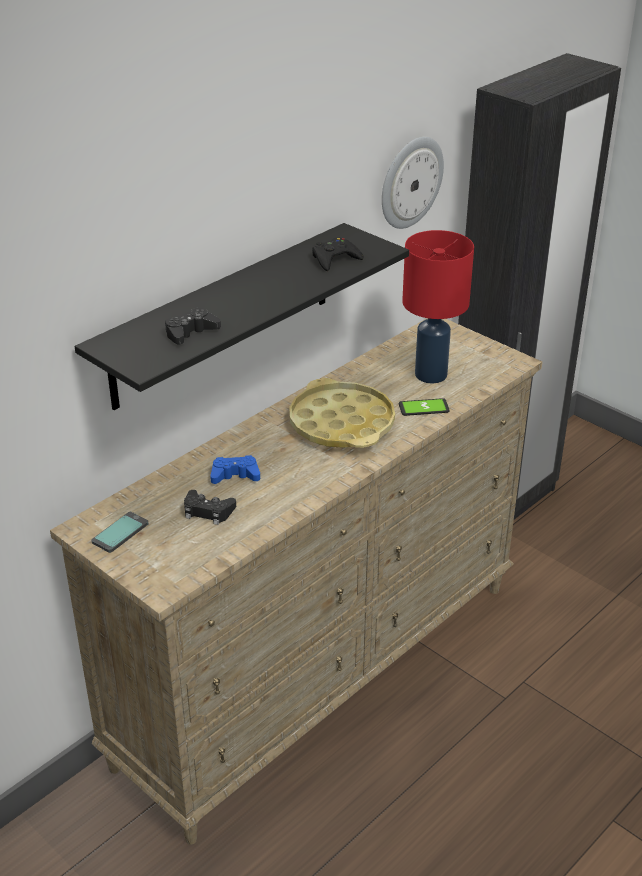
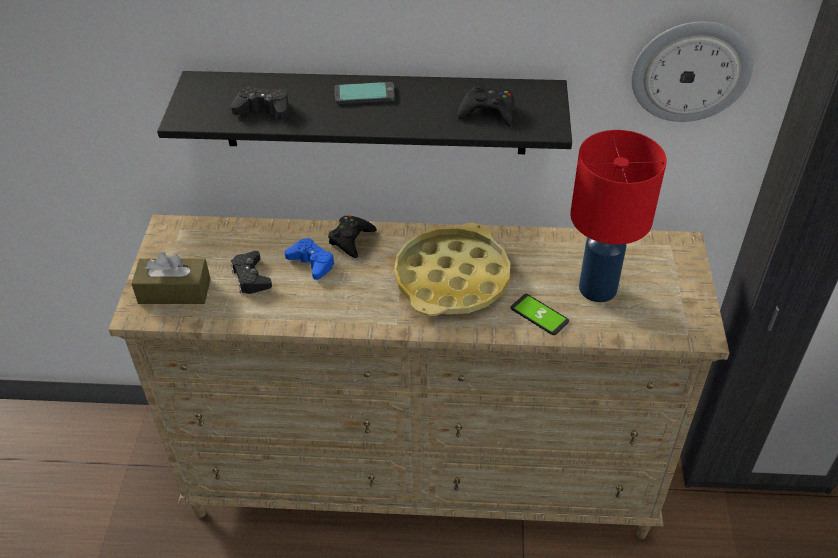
camera: 50 degrees right, 10 degrees up
(120, 533) = (181, 249): phone -> phone (364, 94)
(166, 557) = (174, 291): none -> brown tissue box
(237, 446) = (351, 239): none -> black game controller

